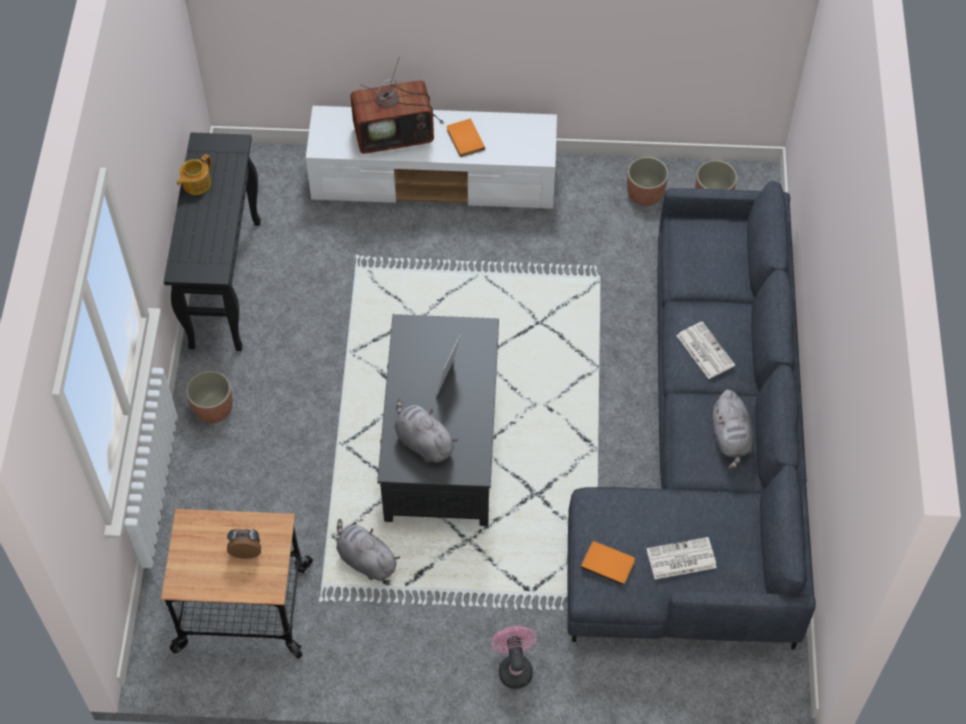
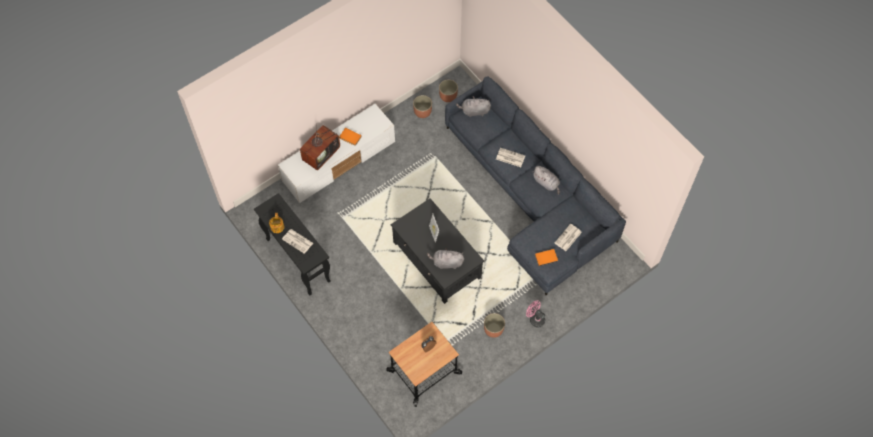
camera: 40 degrees left, 5 degrees up
(205, 227) = (298, 241): none -> newspaper
(213, 408) = (341, 310): planter -> planter (493, 329)
(365, 560) = (450, 322): grey plush toy -> grey plush toy (474, 111)

